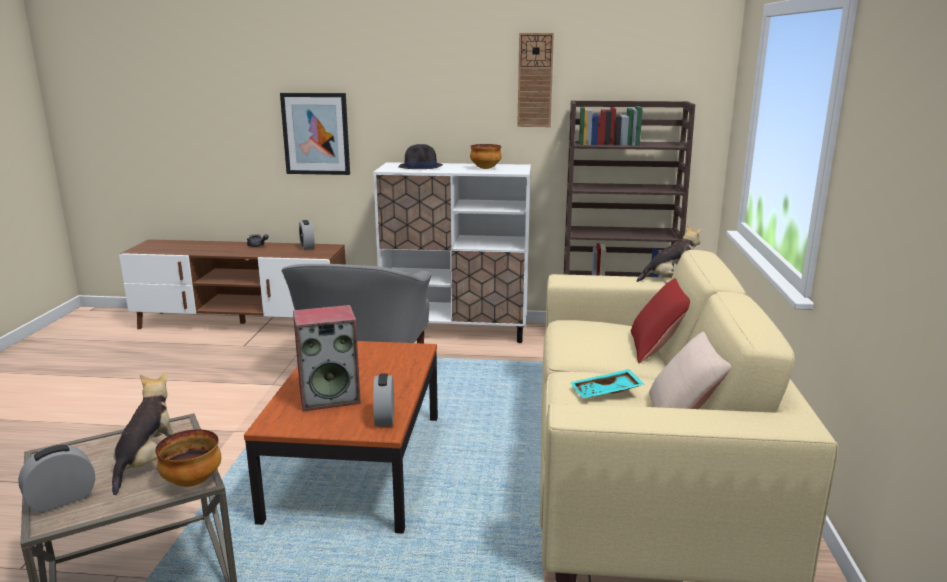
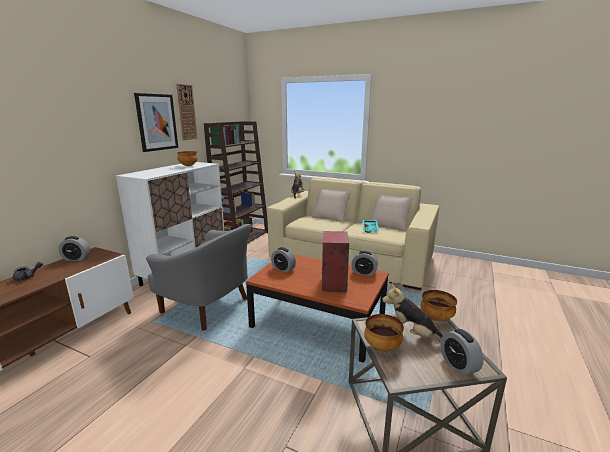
camera: 70 degrees left, 0 degrees up
(117, 439) = (381, 347): none -> bowl
(316, 134) = (54, 162): picture -> picture (157, 122)
(367, 354) = (283, 269): none -> alarm clock
(421, 167) = (154, 172): black hat -> none
(658, 348) = (331, 217): red pillow -> beige pillow

